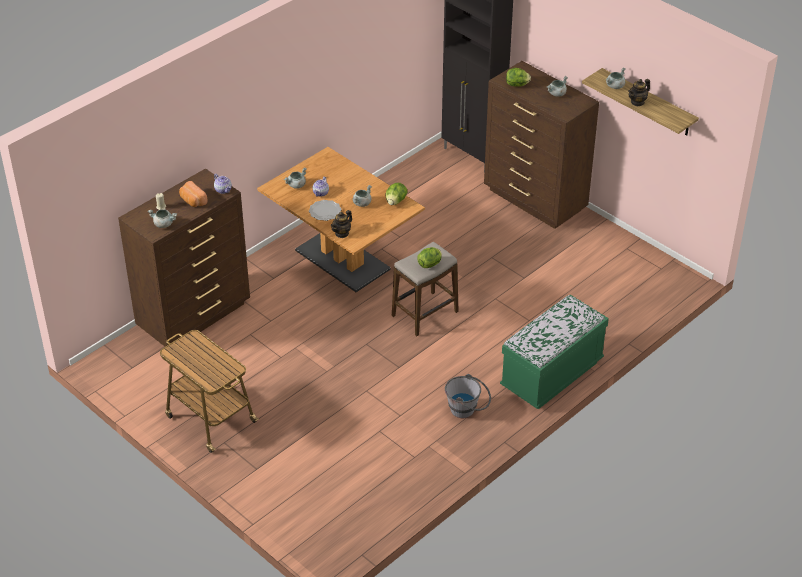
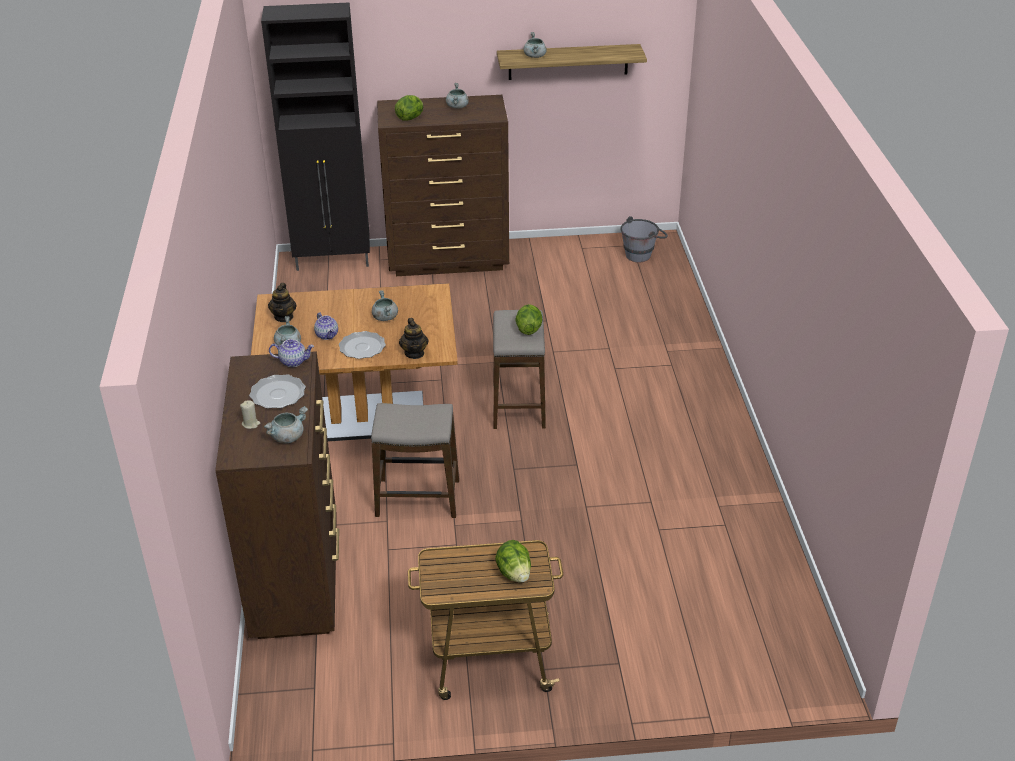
camera: 50 degrees left, 5 degrees down
(192, 201) = (277, 394): bread -> plate
(300, 321) = (418, 499): none -> stool
(395, 201) = (414, 295): lettuce -> lettuce (514, 573)
(467, 410) = (693, 452): grey bucket -> grey bucket (642, 254)
(552, 375) = (700, 374): green bench -> none
(637, 102) = (575, 57): teapot -> teapot (284, 317)

